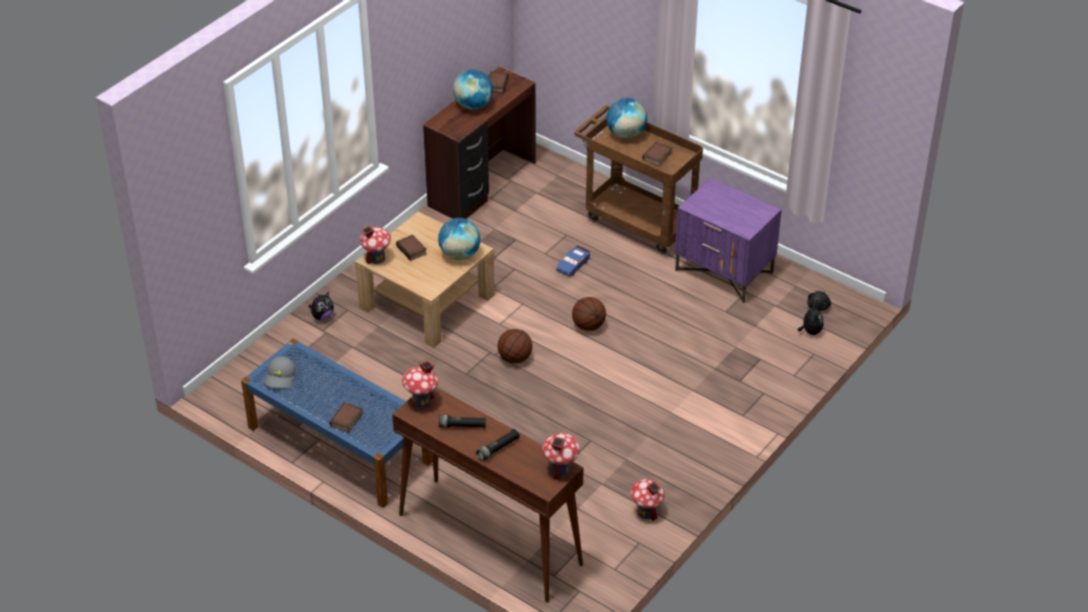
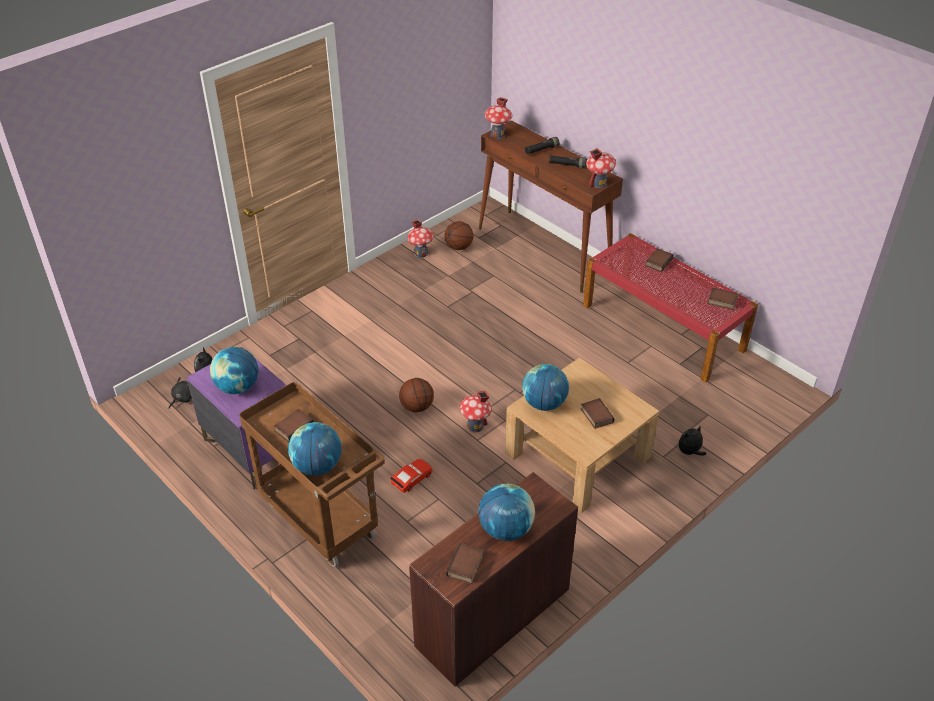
camera: 170 degrees left, 0 degrees up
(280, 377) = (721, 301): grey cap -> book
(339, 445) = (663, 327): blue bench -> red bench
(376, 258) = (635, 410): toy house -> toy house (475, 426)
(514, 358) = (497, 383): basketball -> basketball (459, 247)
(573, 265) = (411, 479): blue toy car -> red toy car
(730, 206) = (237, 387): none -> globe

